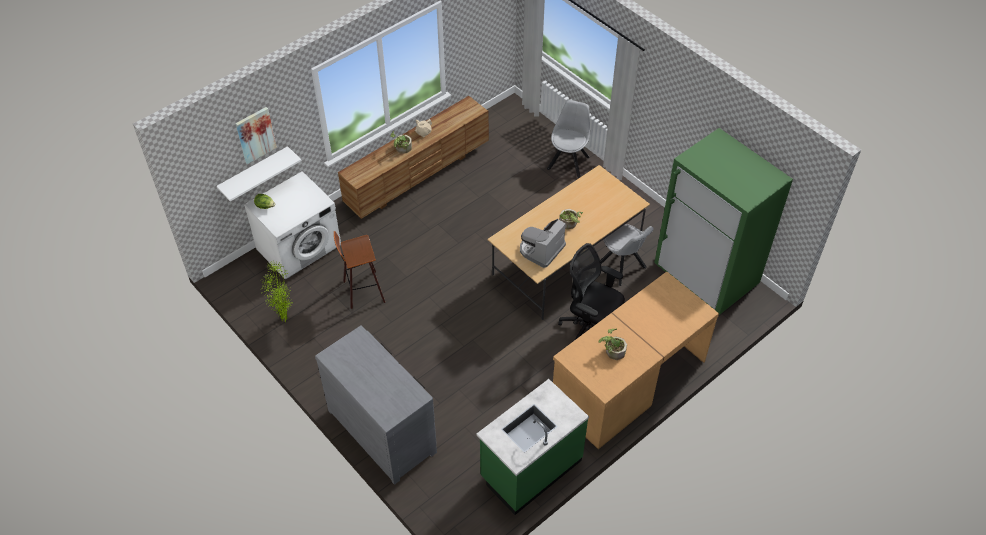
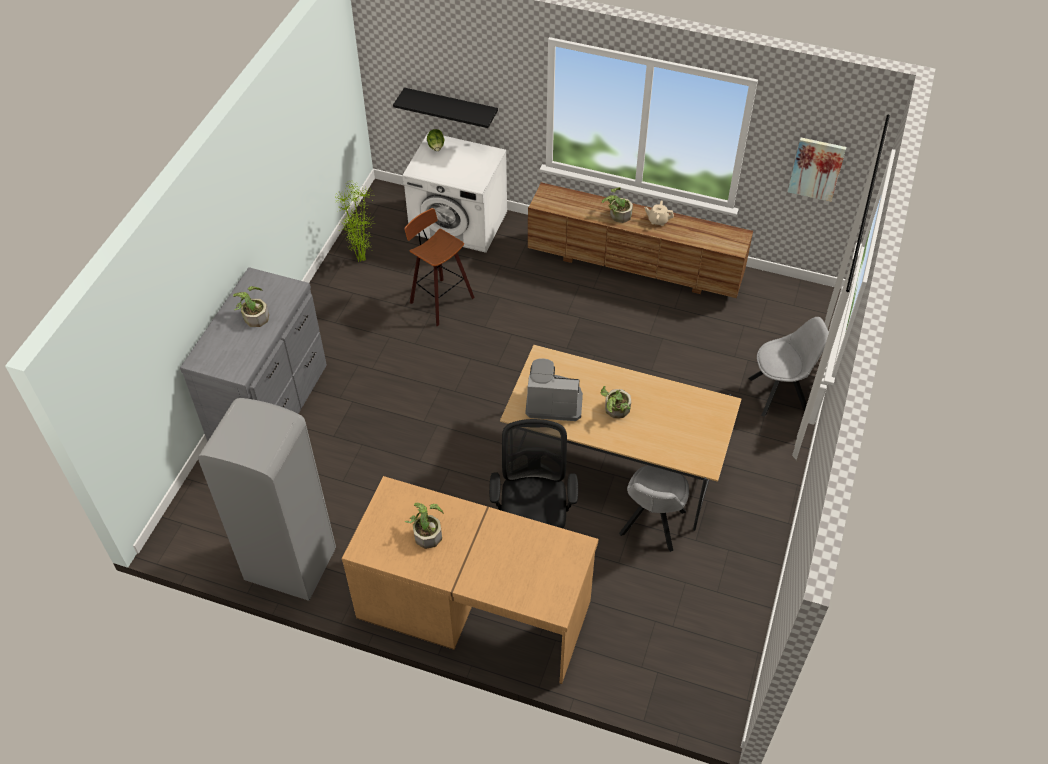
camera: 60 degrees right, 0 degrees up
(254, 172) = (451, 107): white shelf -> black shelf
(255, 134) = (461, 64): picture -> picture (816, 168)
(369, 369) = (254, 316): none -> potted plant
(530, 469) = (292, 560): green counter -> grey fridge
(706, 273) = (714, 625): green fridge -> none

